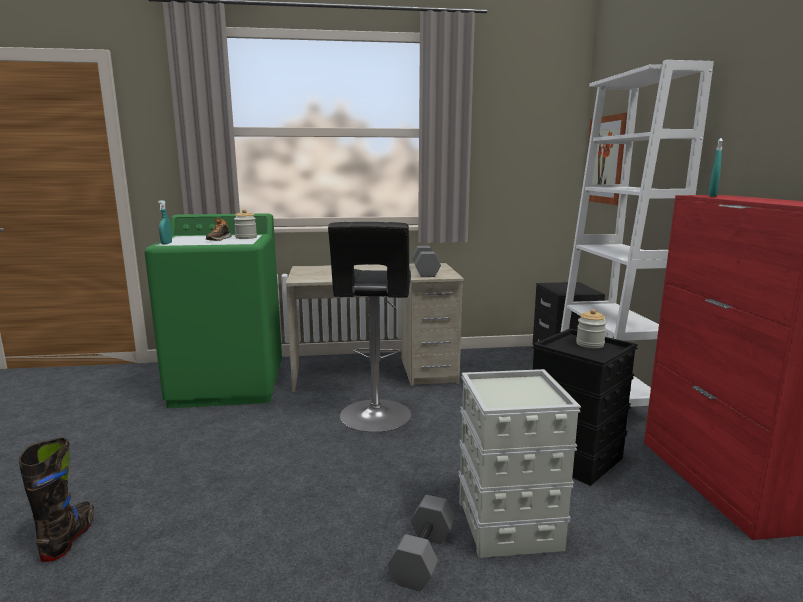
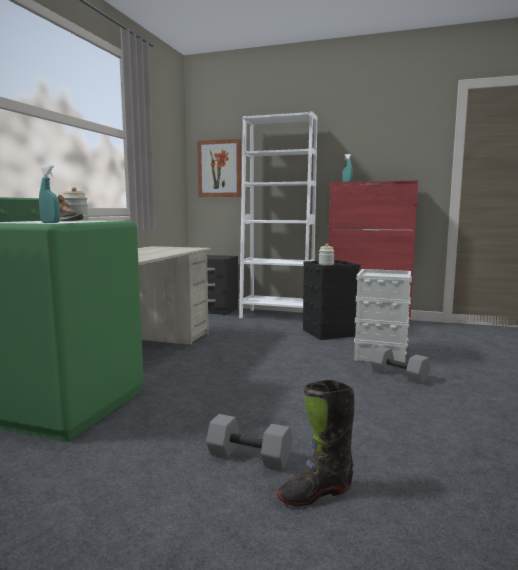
camera: 65 degrees left, 5 degrees down
(69, 537) = (315, 493): black boot -> black boot turned 45 degrees counterclockwise
(375, 417) = (226, 361): black stool -> none
(426, 272) = (175, 249): grey dumbbell -> grey dumbbell (250, 456)

